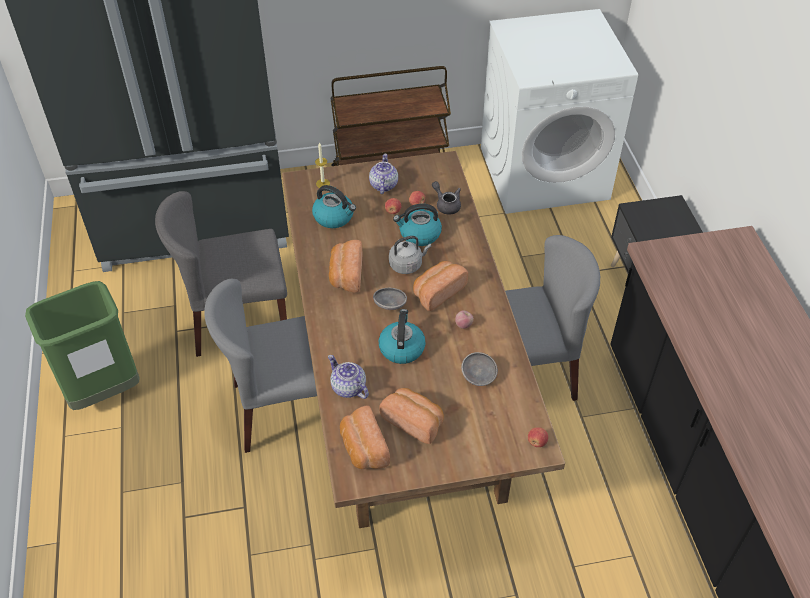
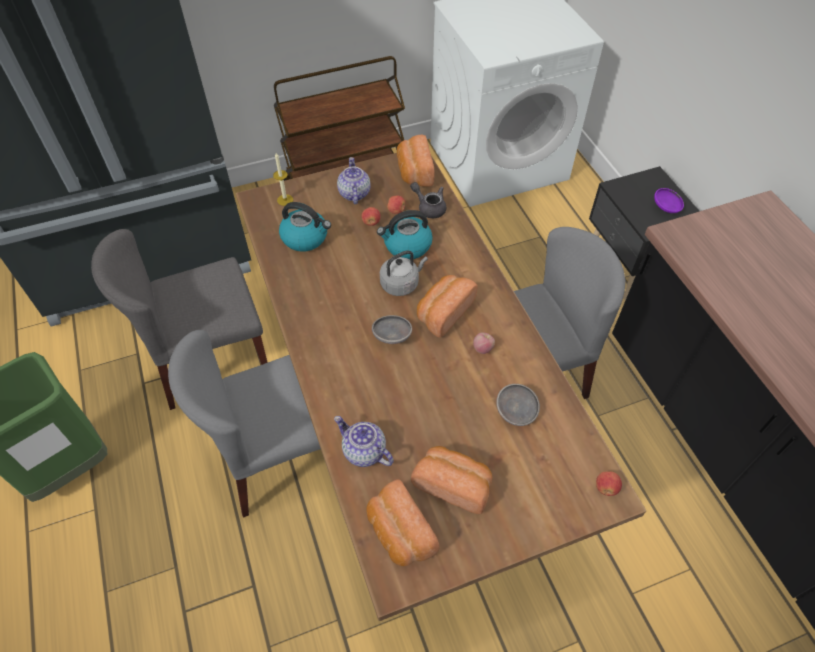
camera: 10 degrees left, 5 degrees up
(346, 275) = (332, 306): bread -> bread (414, 172)
(401, 348) = (417, 389): kettle -> none
(676, 234) = (666, 208): none -> purple bowl

